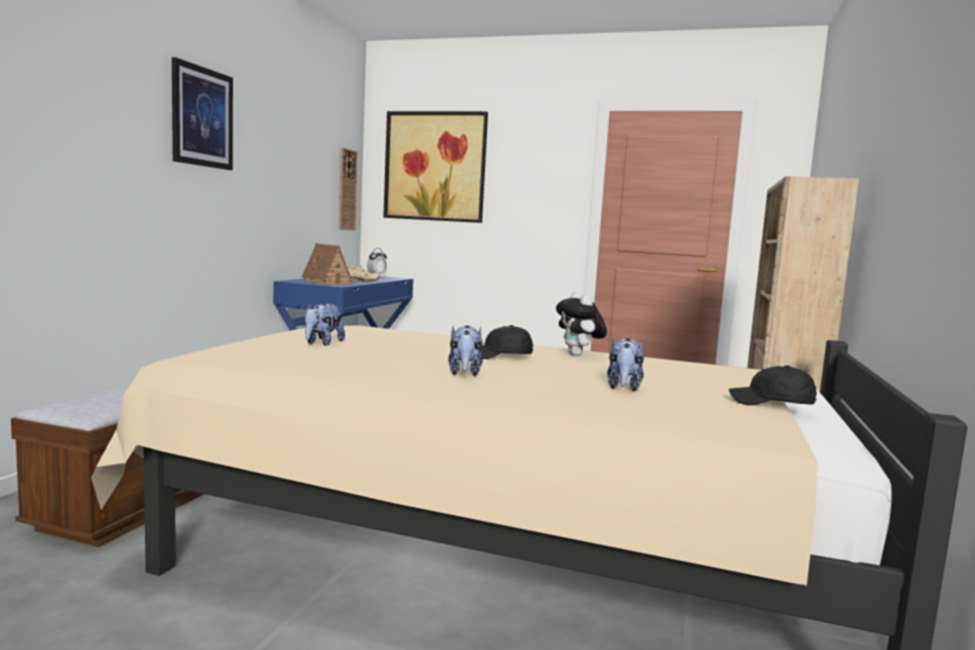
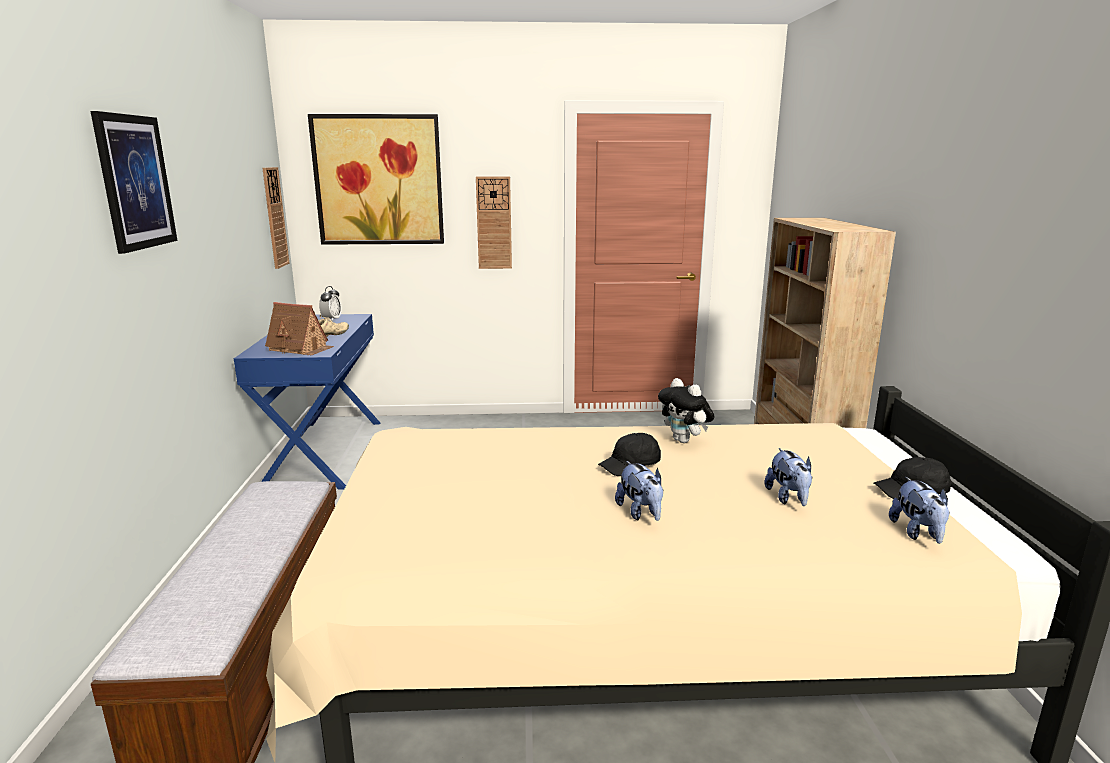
camera: 20 degrees left, 10 degrees up
(322, 343) = (438, 487): plush toy -> plush toy (917, 533)
(527, 207) = (494, 223): none -> wall clock

